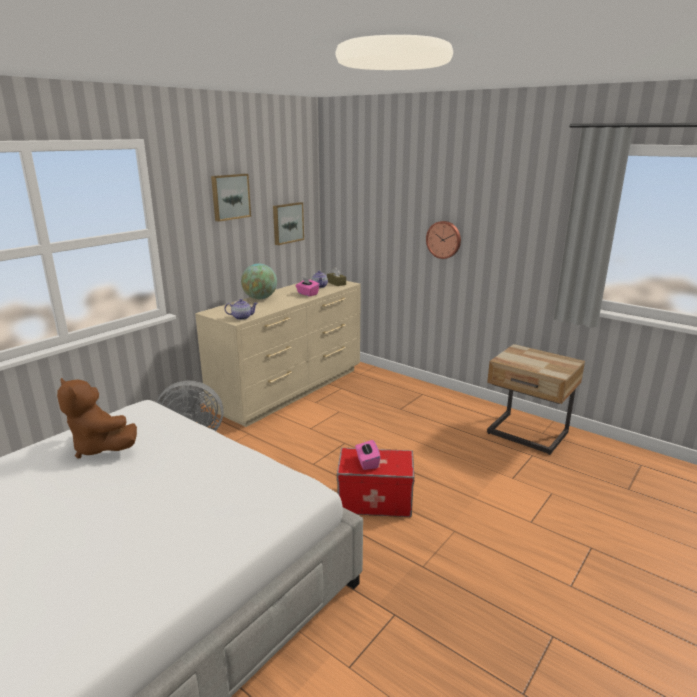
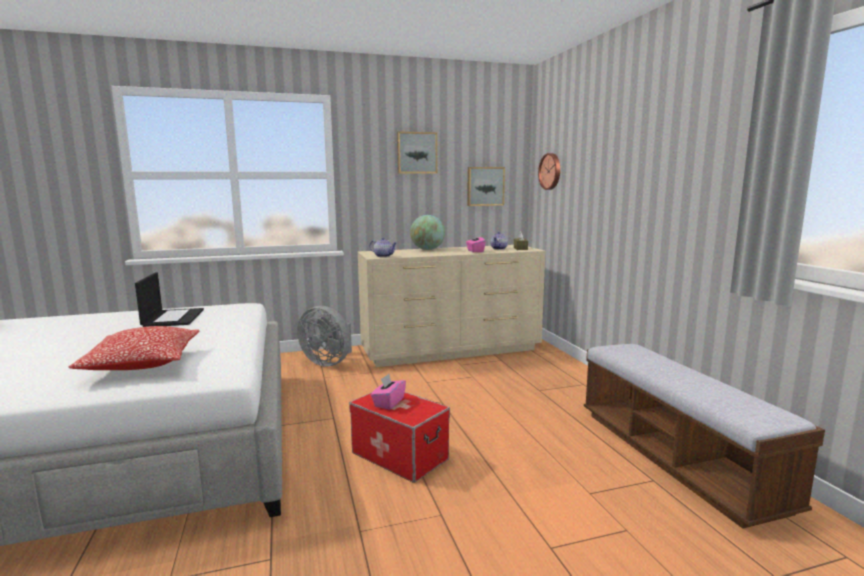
camera: 35 degrees right, 10 degrees down
(101, 447) = (173, 318): brown plush toy -> laptop
(213, 509) = (143, 363): none -> pillow
(444, 239) = (624, 195): wall clock -> wall clock (551, 171)
(527, 434) = (674, 457): beige nightstand -> bench

